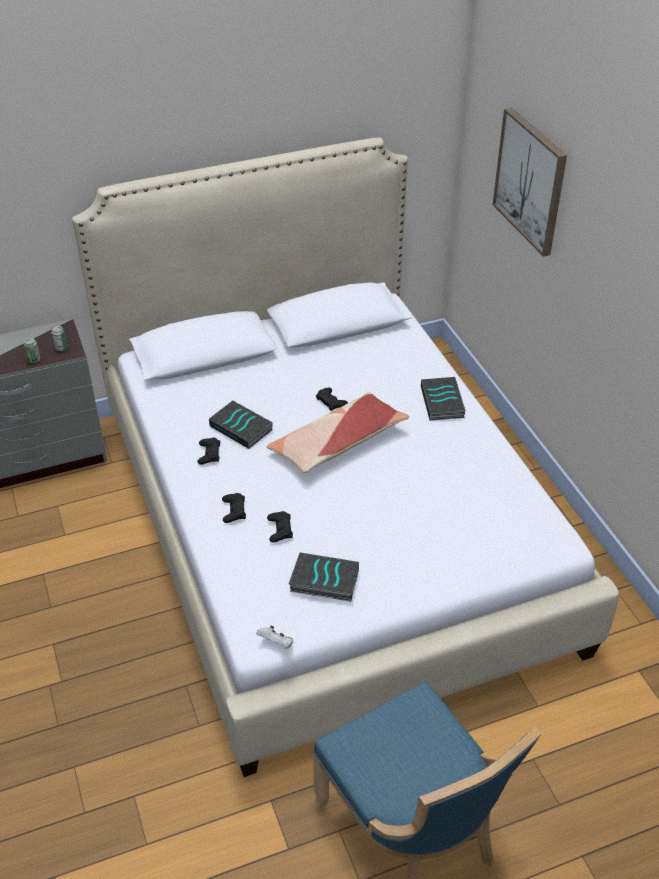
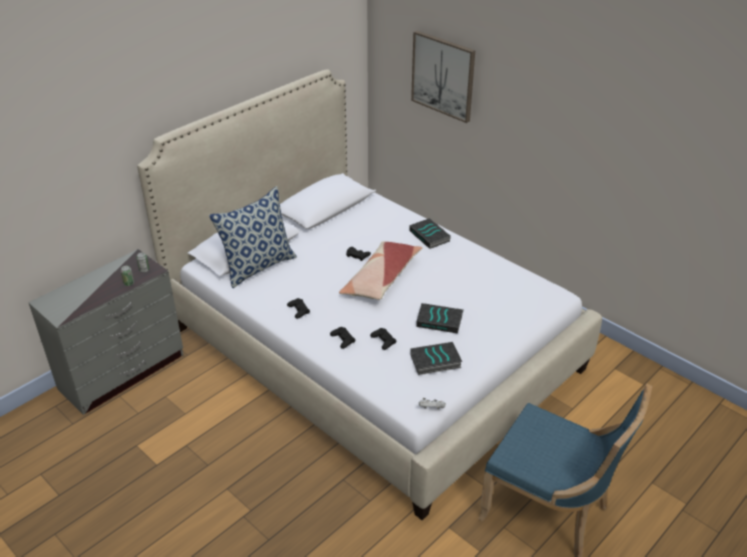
camera: 25 degrees left, 5 degrees down
(202, 380) = (258, 266): none -> pillow
(242, 428) = (309, 288): book -> book (440, 320)

